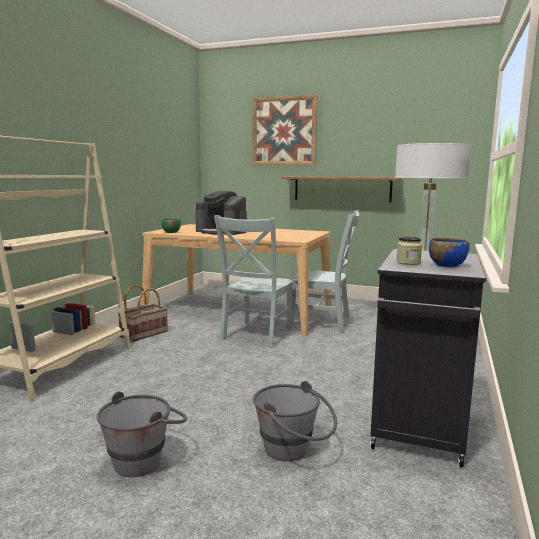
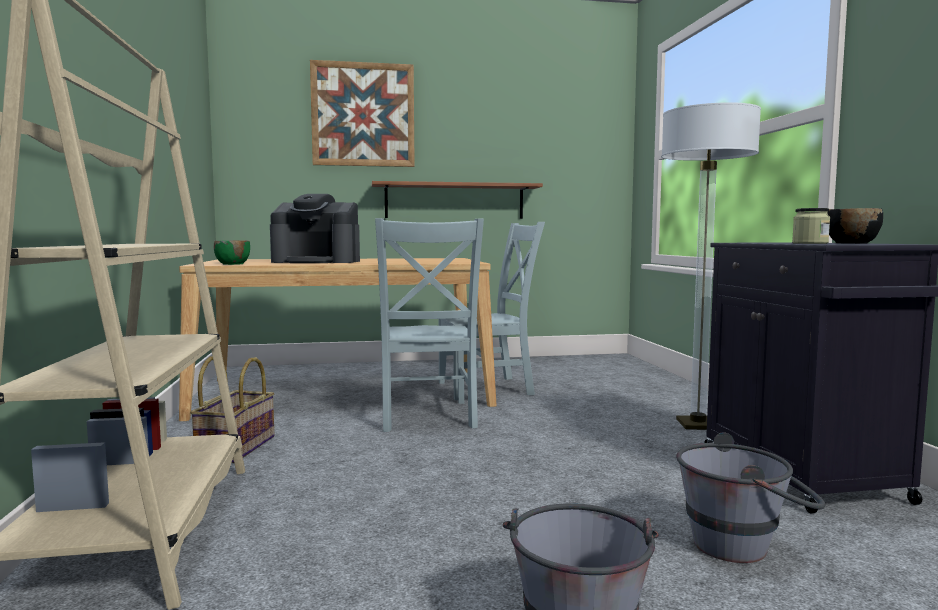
camera: 30 degrees left, 5 degrees down
(446, 265) = (851, 243): blue bowl -> black bowl

